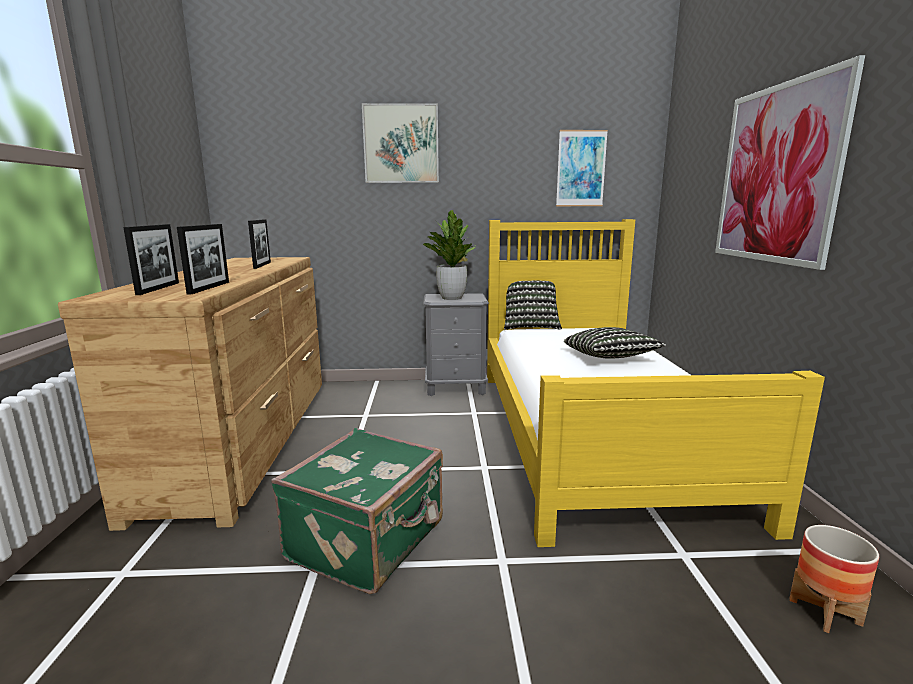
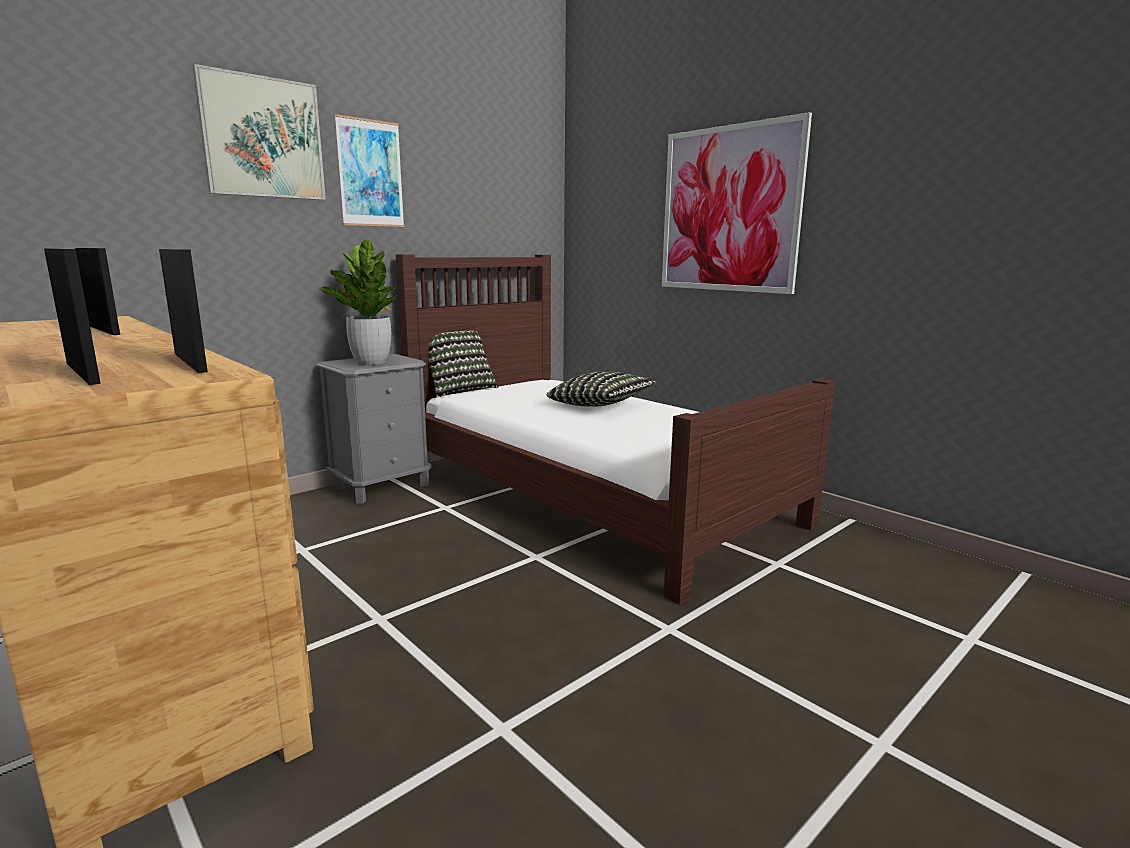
camera: 40 degrees left, 0 degrees up
(369, 541) = (522, 674): green suitcase -> none
(581, 168) = (490, 193): picture -> picture (370, 173)
(590, 433) = (589, 493): yellow bed -> brown bed
(825, 612) = (885, 564): planter -> none

